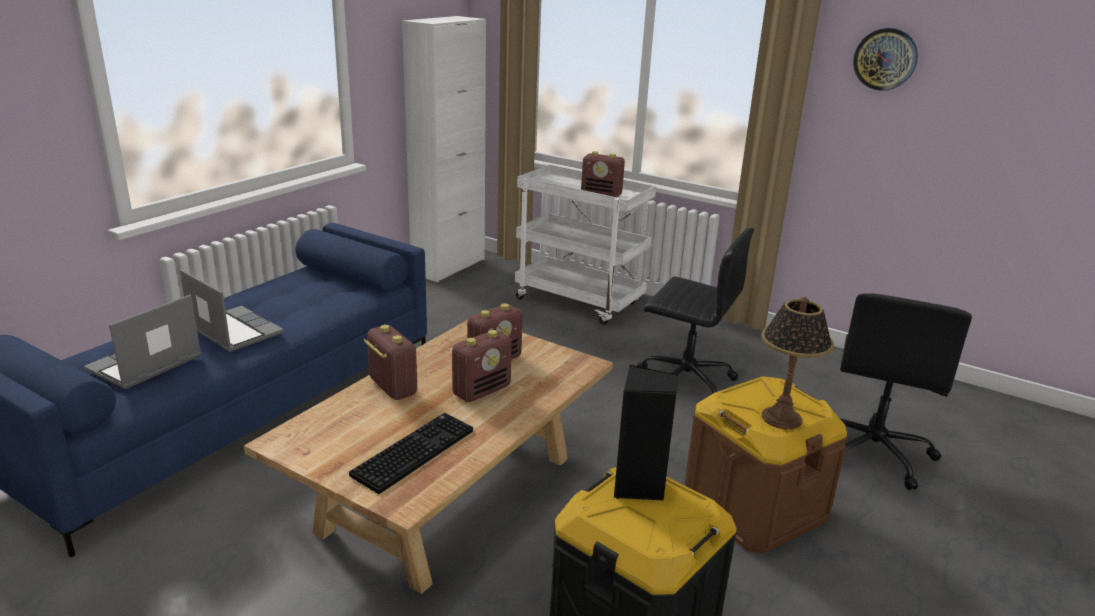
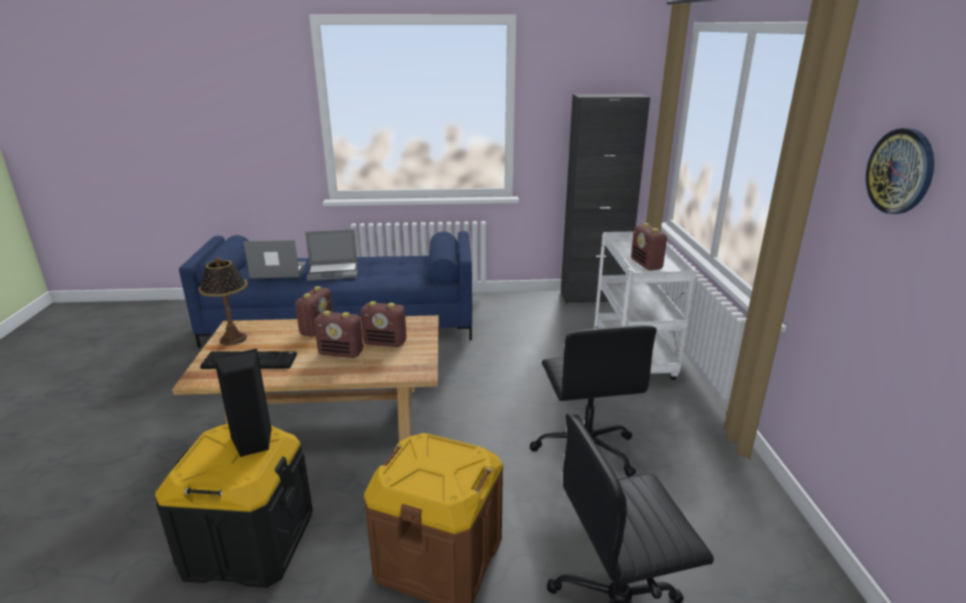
camera: 55 degrees right, 0 degrees up
(233, 331) = (333, 272): laptop -> laptop turned 75 degrees clockwise
(448, 266) = (593, 297): white cabinet -> black cabinet
(781, 418) = (414, 476): table lamp -> table lamp (233, 339)

